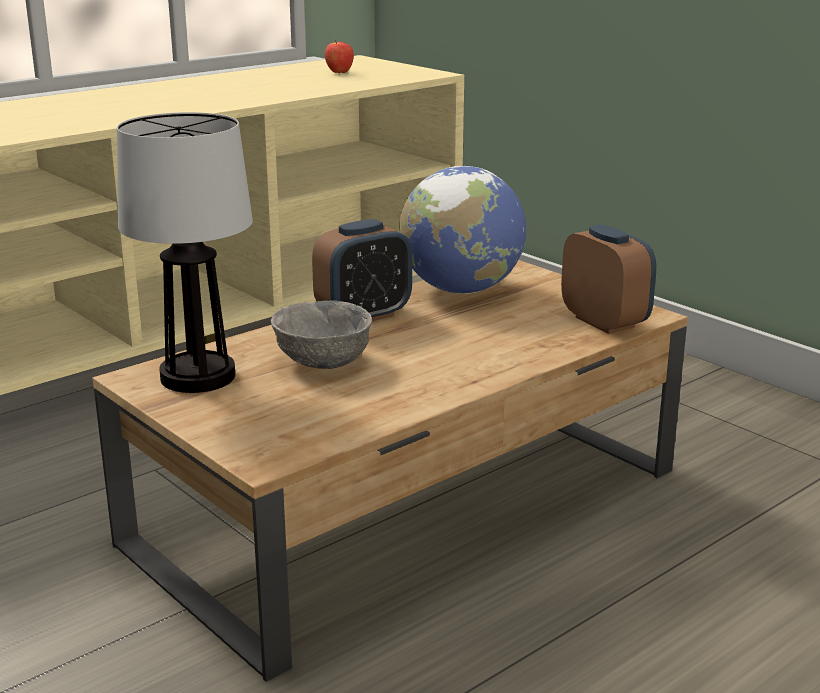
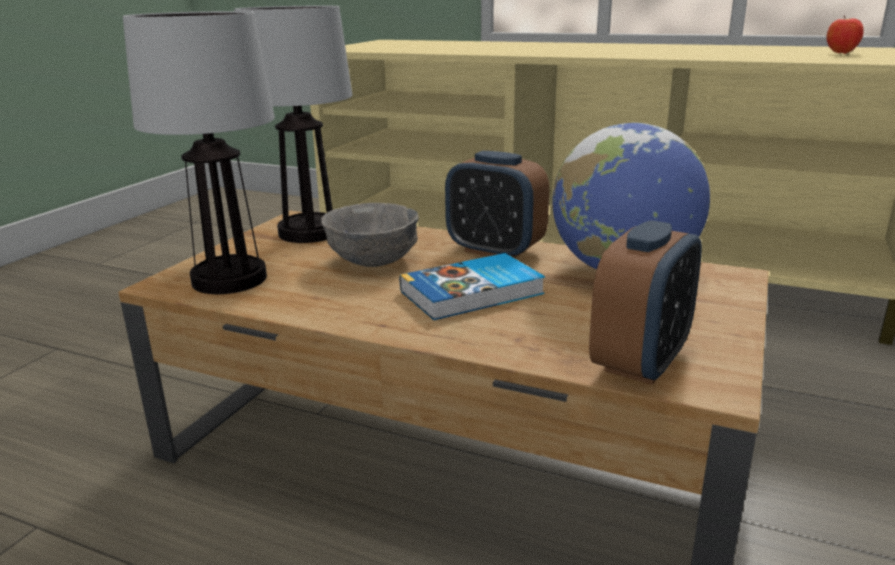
camera: 65 degrees right, 0 degrees up
(292, 428) = (229, 279): none -> table lamp
(447, 341) = (473, 293): none -> book

